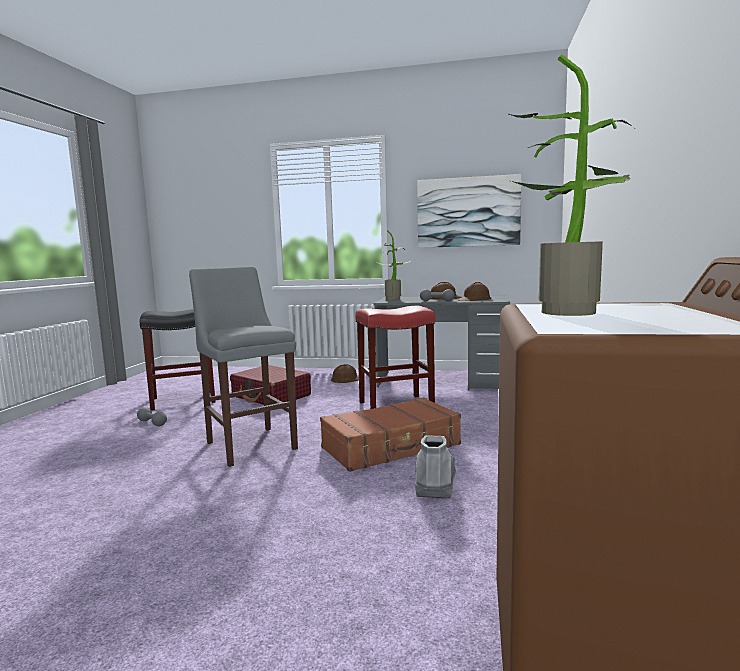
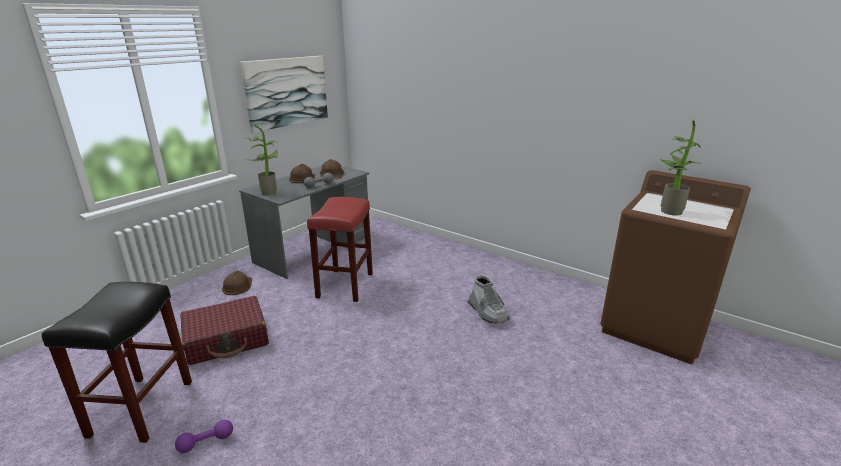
camera: 65 degrees left, 15 degrees up
(152, 423) = (206, 442): grey dumbbell -> purple dumbbell
(250, 444) = (354, 375): grey stool -> none
(392, 447) = (425, 311): brown suitcase -> none
(435, 480) = (488, 312): grey boot -> grey boot turned 150 degrees counterclockwise

